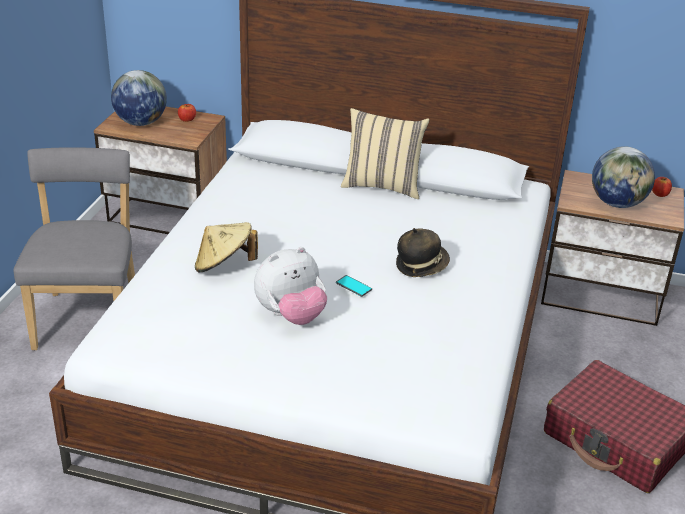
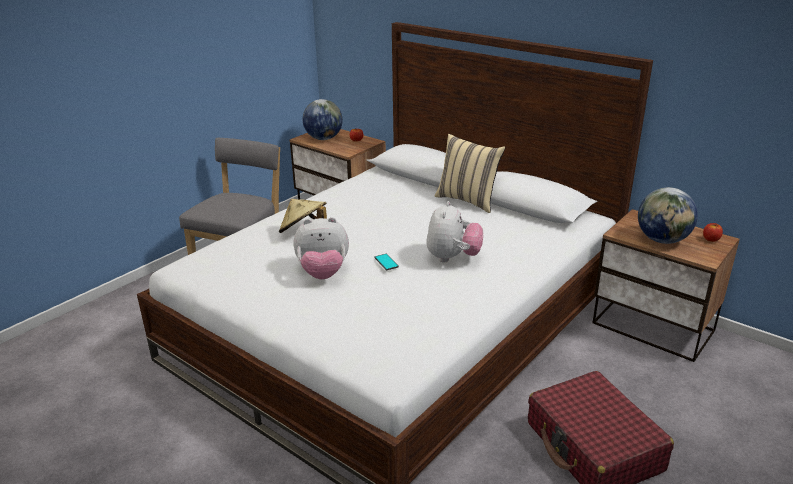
camera: 25 degrees right, 5 degrees down
(421, 265) = (453, 258): hat -> plush toy

